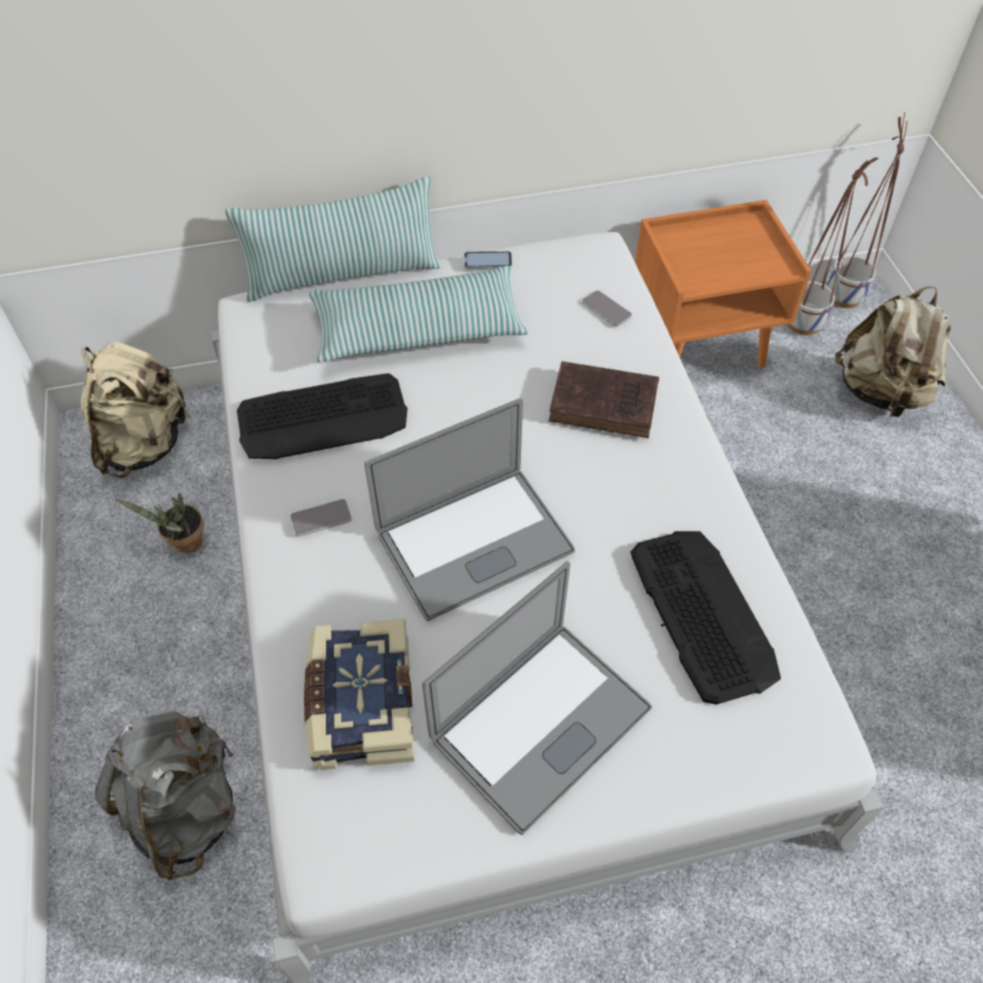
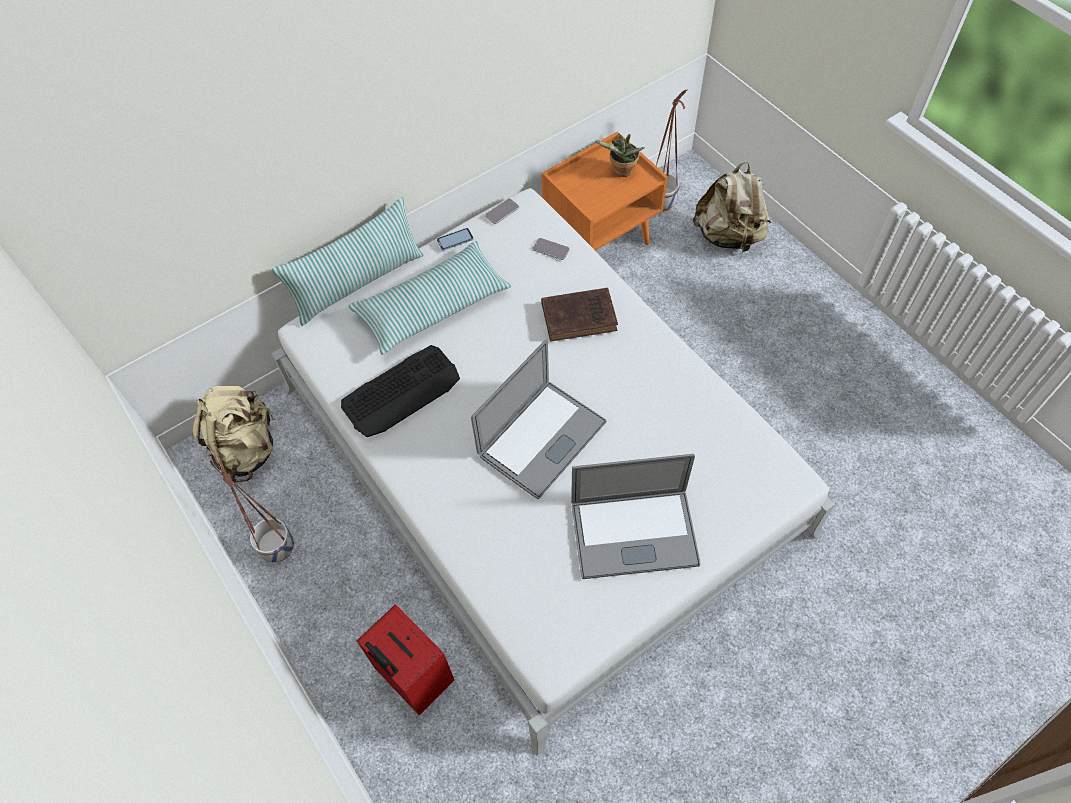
camera: 20 degrees left, 5 degrees up
(184, 544) = (316, 509): potted plant -> potted plant (621, 172)
(186, 809) = (413, 678): grey backpack -> red suitcase
(321, 518) = (436, 459): phone -> phone (502, 211)
(360, 704) = (523, 565): book -> none
(540, 723) = (634, 533): laptop -> laptop turned 60 degrees clockwise
(702, 613) = (696, 431): keyboard -> none
(843, 297) = (679, 174): planter -> planter (277, 548)

